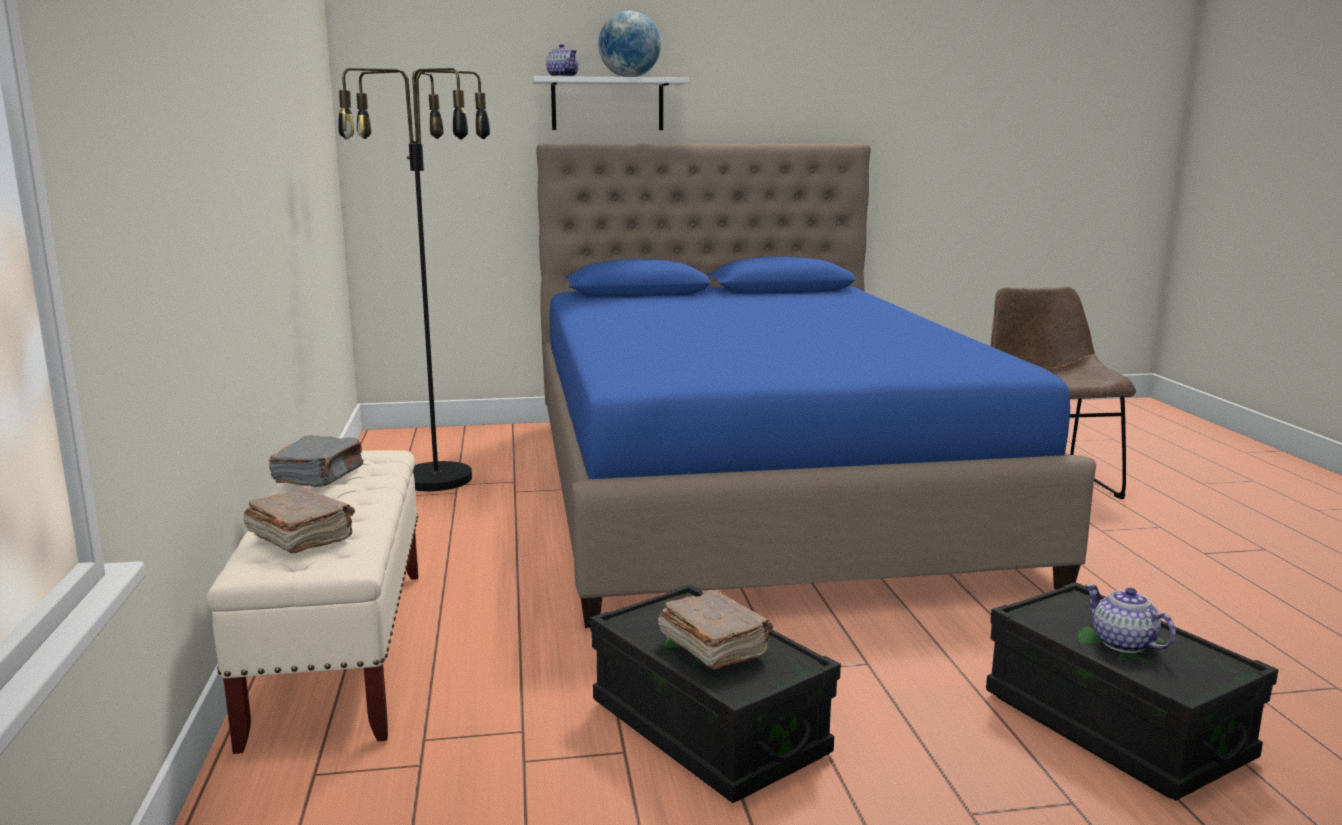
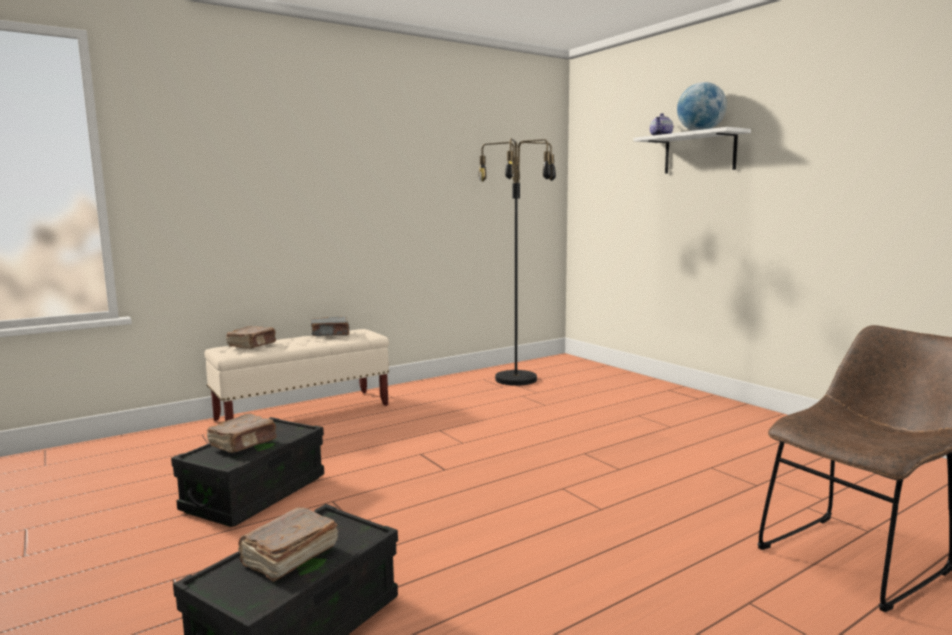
camera: 65 degrees right, 5 degrees down
(754, 489) = (618, 445): blue bed -> none
(1124, 643) = (288, 557): teapot -> brown book

